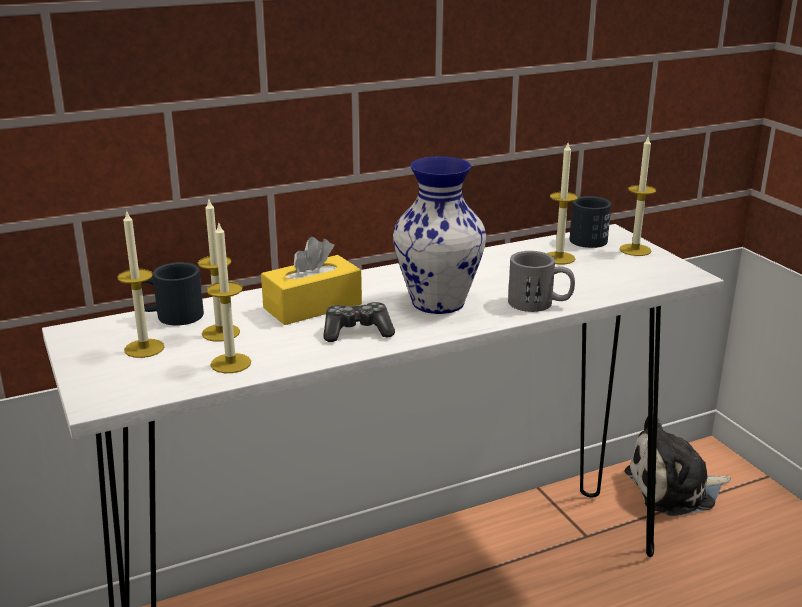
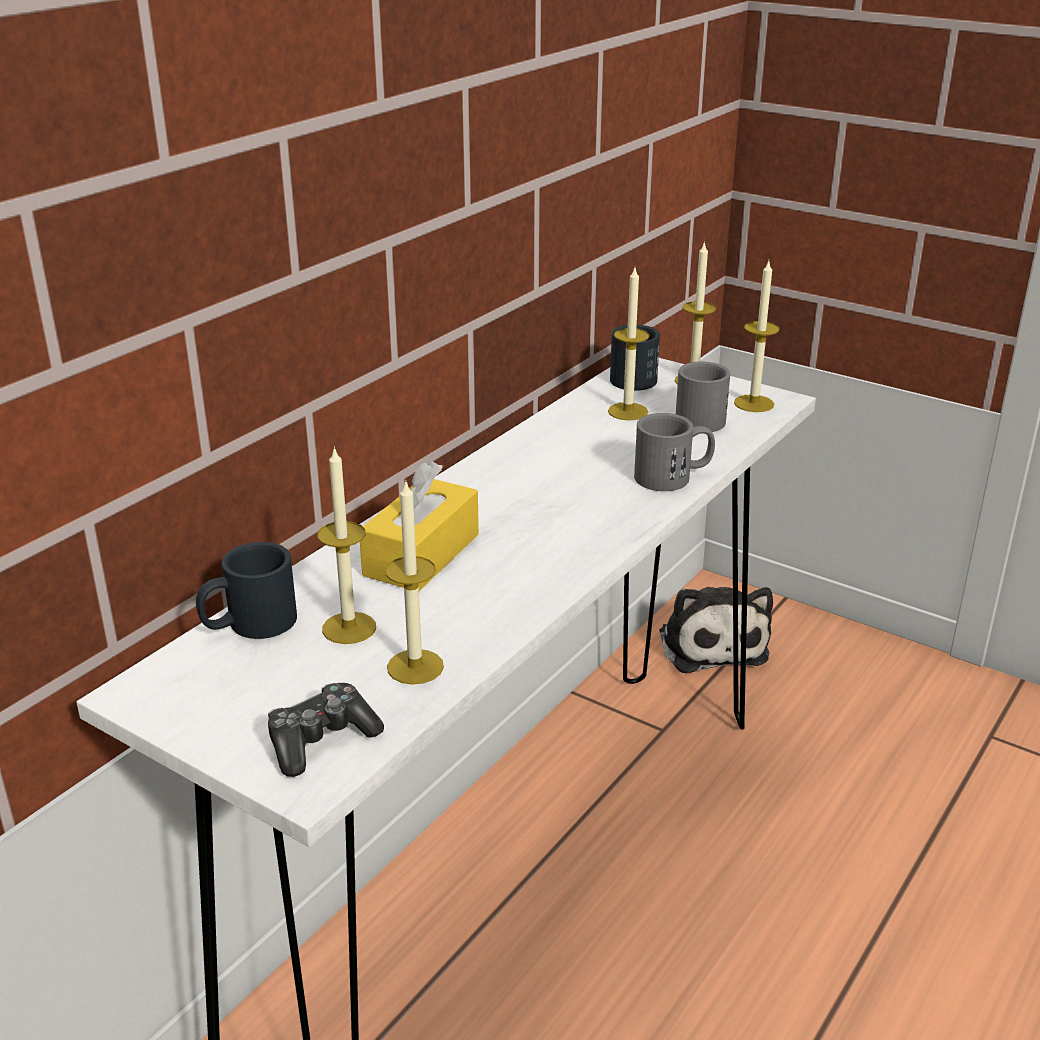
camera: 30 degrees left, 5 degrees up
(144, 348) = (273, 683): candle -> candle (754, 403)
(357, 332) = (517, 574): game controller -> game controller (321, 740)
(437, 303) = (564, 508): vase -> none
(612, 273) = (703, 417): none -> grey mug
(675, 489) = (711, 643): plush toy -> plush toy turned 60 degrees counterclockwise

